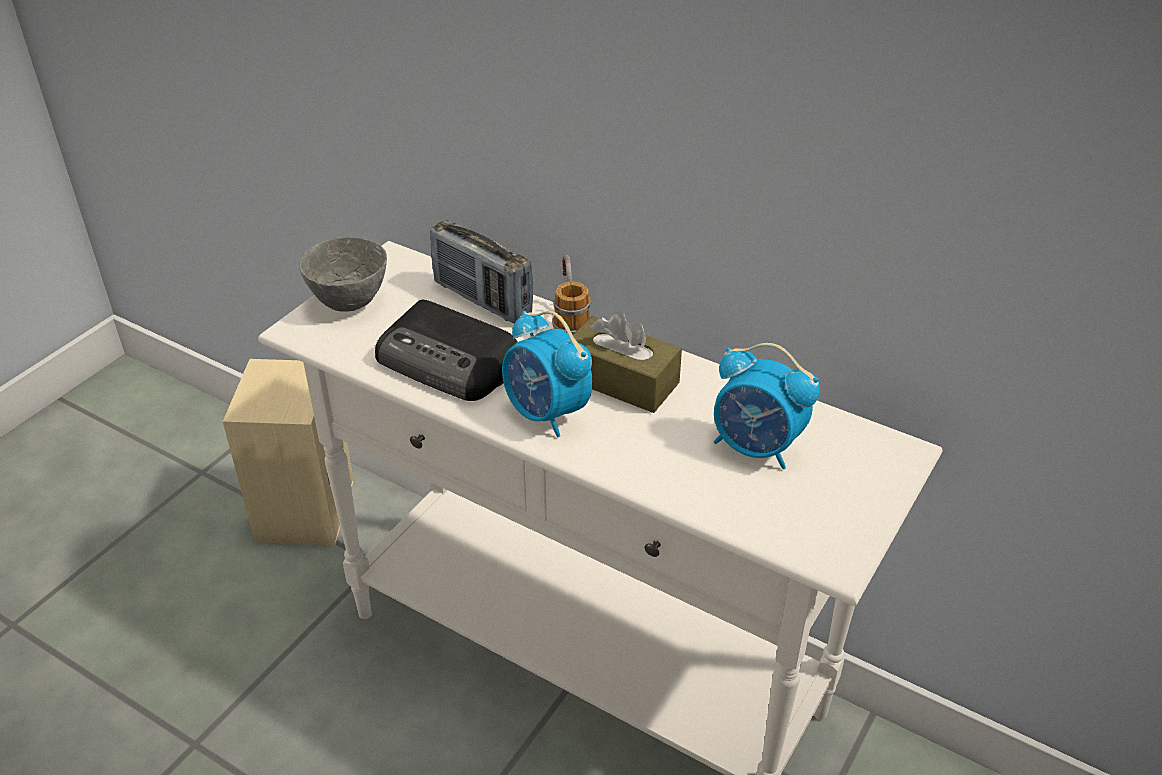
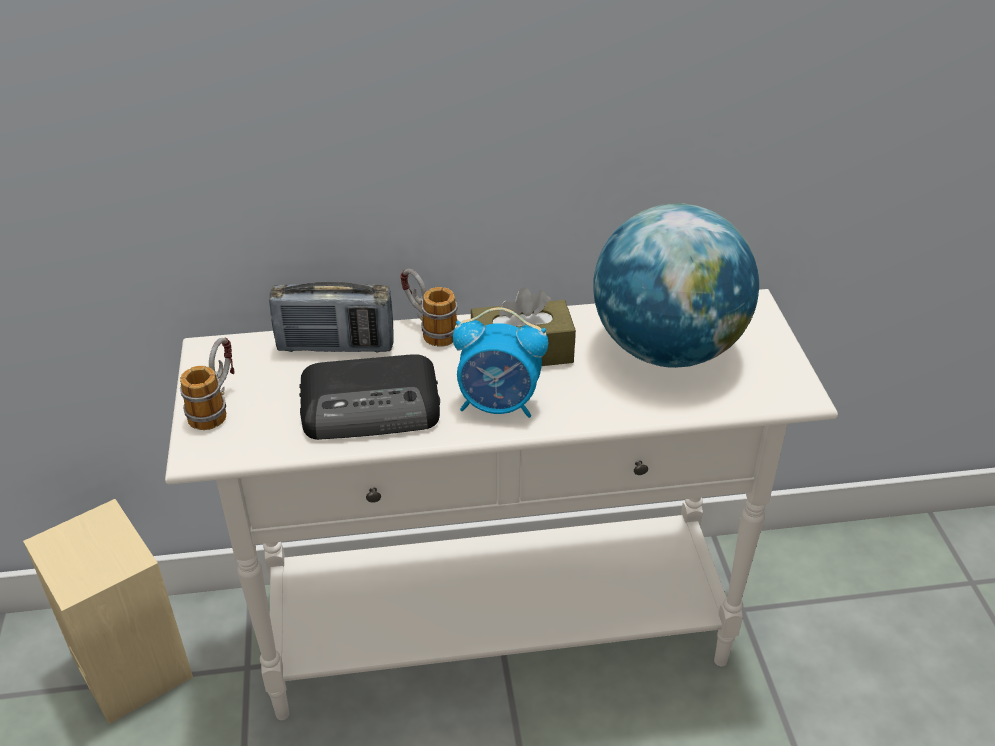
camera: 40 degrees left, 0 degrees up
(348, 301) = (217, 405): grey bowl -> mug
(756, 447) = (667, 349): alarm clock -> globe

